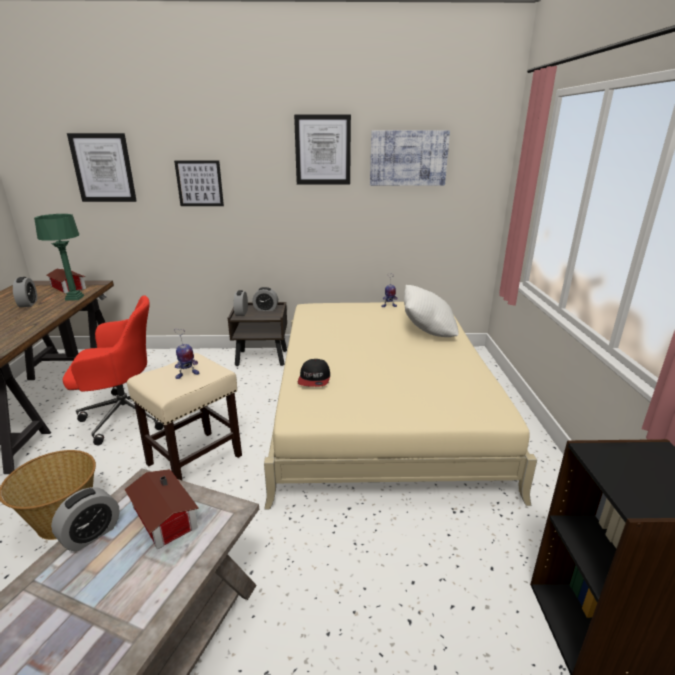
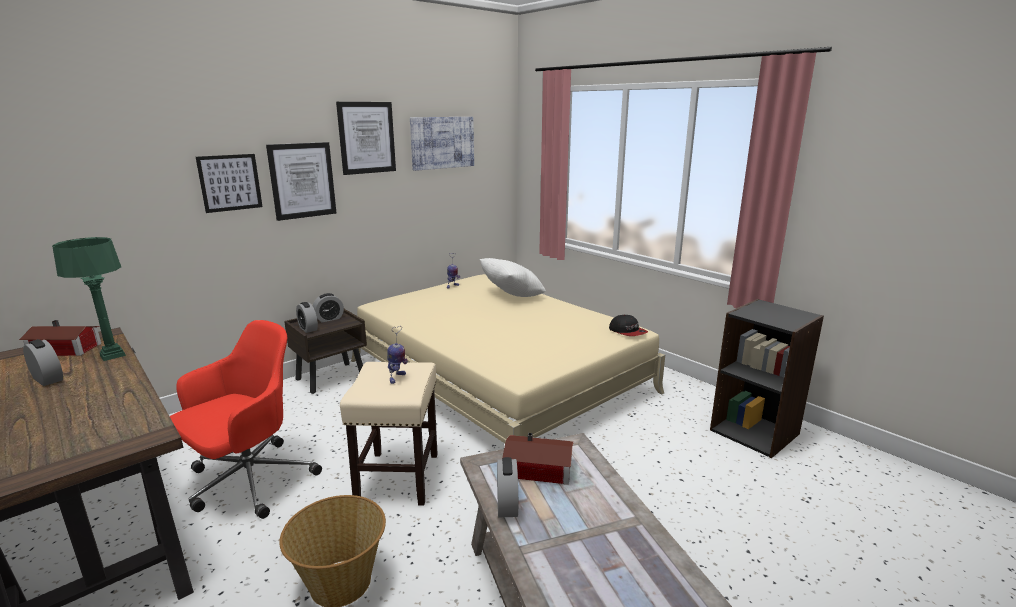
camera: 40 degrees left, 5 degrees down
(103, 168) = (84, 172): picture -> picture (302, 180)
(314, 379) = (486, 352): cap -> cap (627, 331)

